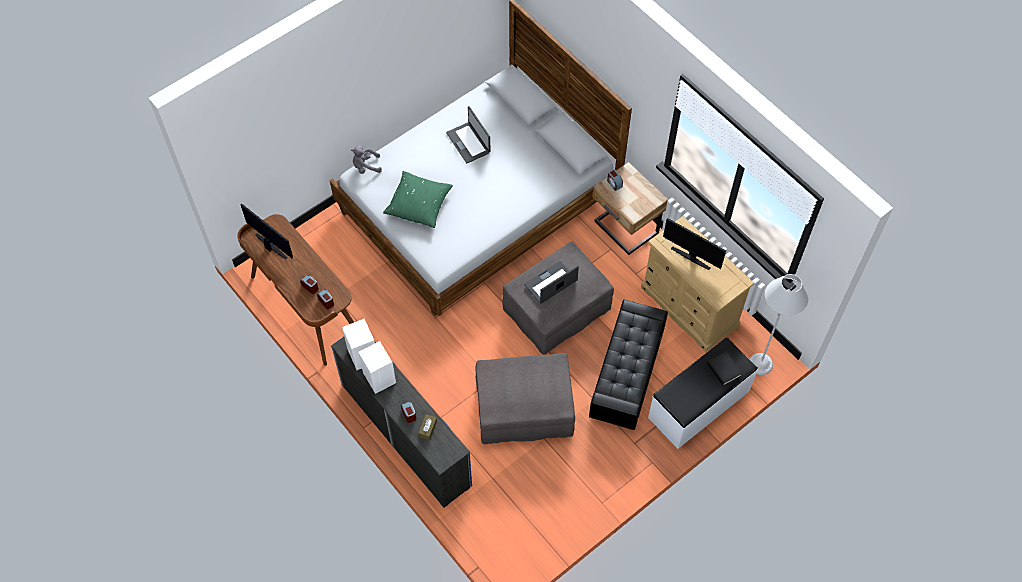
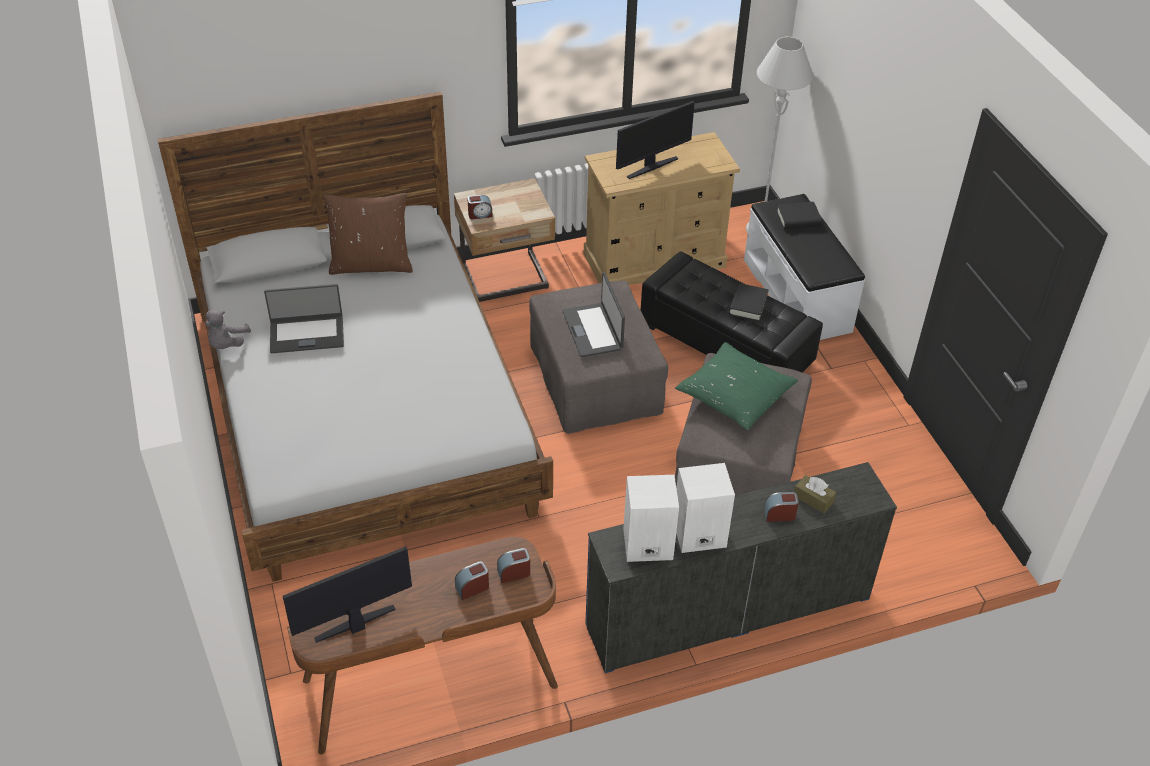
camera: 70 degrees left, 15 degrees down
(366, 166) = (264, 464): grey plush toy -> grey plush toy (227, 344)
(419, 204) = (380, 421): green pillow -> green pillow (734, 395)
(542, 148) = (371, 264): none -> brown pillow
(630, 366) = (748, 305): none -> black book

